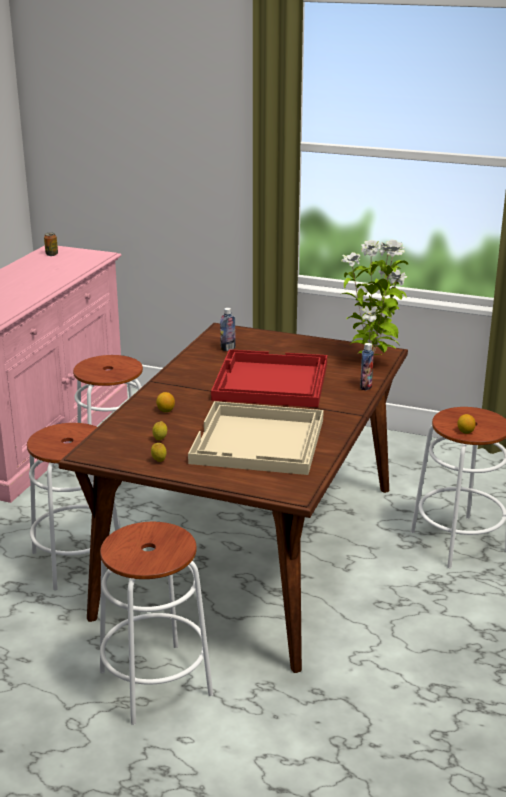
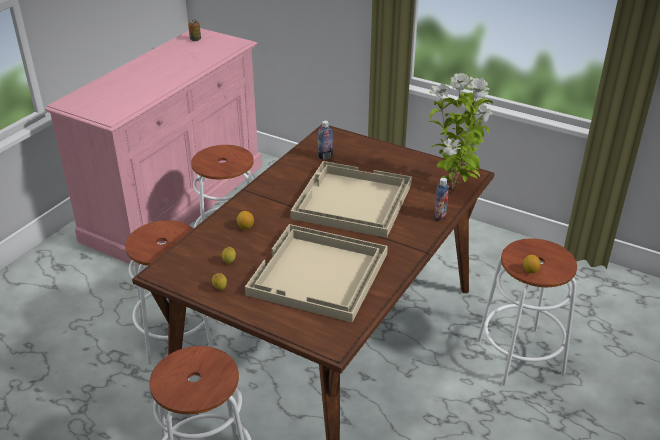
camera: 10 degrees right, 10 degrees up
(270, 382) = (351, 201): red tray -> beige tray

